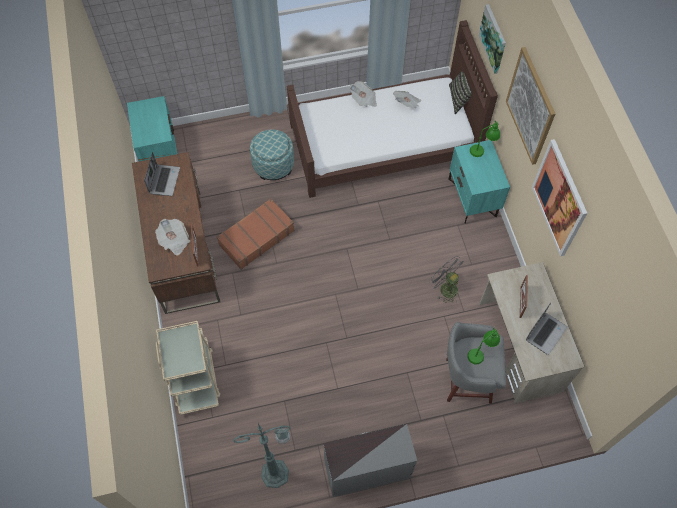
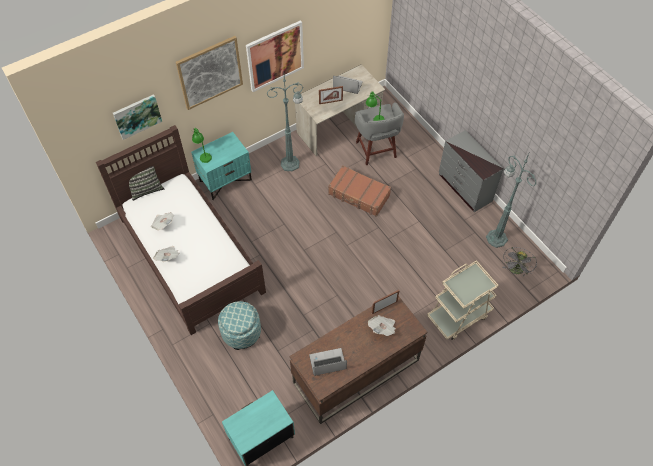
camera: 110 degrees left, 5 degrees down
(256, 237) = (320, 318): brown suitcase -> brown suitcase (359, 195)
(445, 287) = (311, 179): grey fan -> grey fan (515, 271)
(476, 272) = (291, 163): none -> green floor lamp

